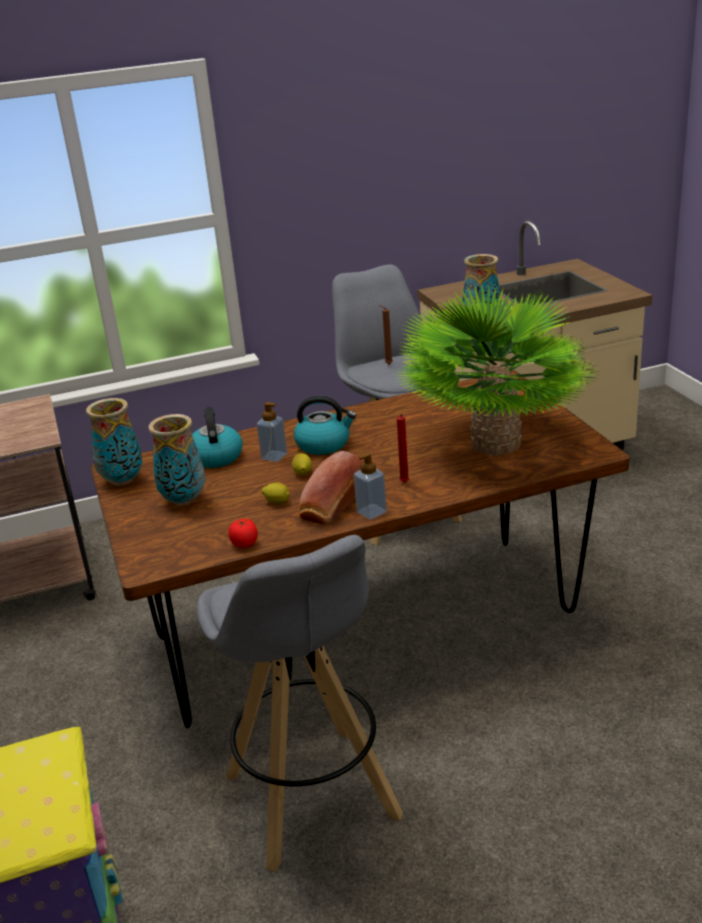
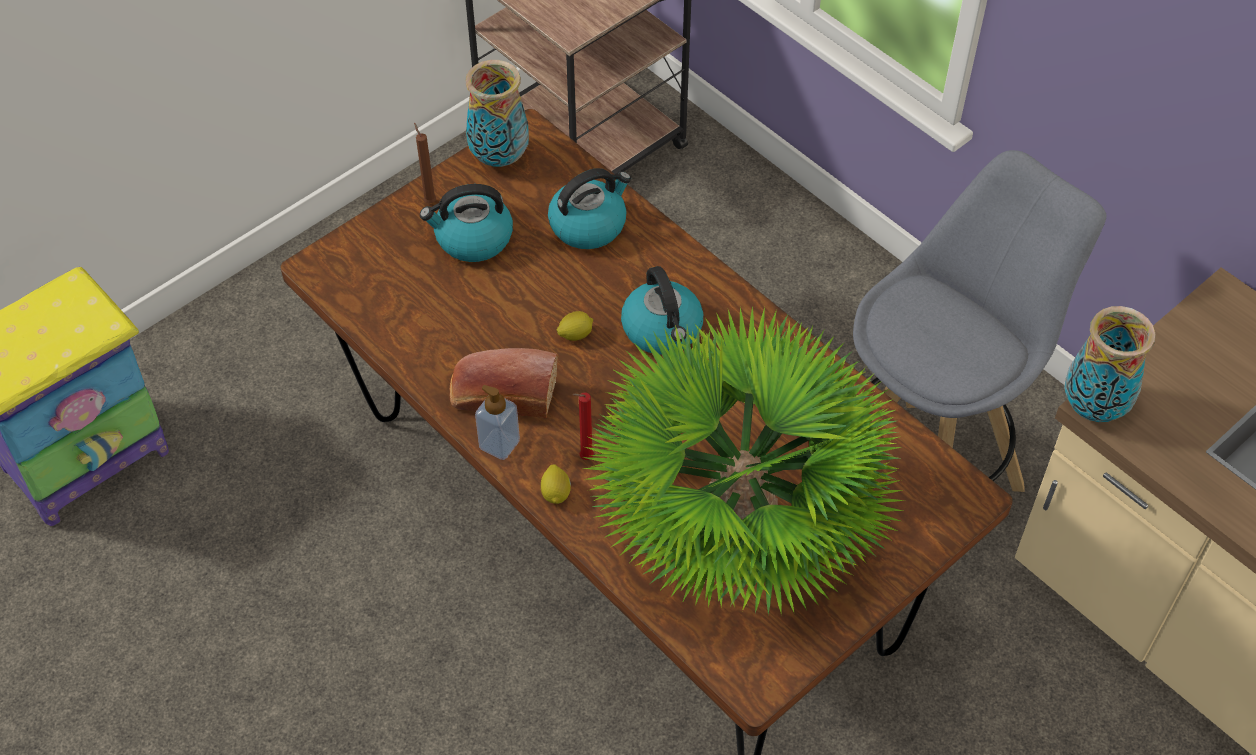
camera: 65 degrees right, 25 degrees up
(184, 500) = (472, 239): vase -> kettle
(244, 543) = (392, 339): tomato -> none
(274, 456) = (610, 287): soap dispenser -> none
(277, 502) = (495, 335): lemon -> lemon (556, 493)
(312, 800) = (312, 585): grey stool -> none
(387, 364) = (955, 320): brown candle -> brown candle (429, 201)

